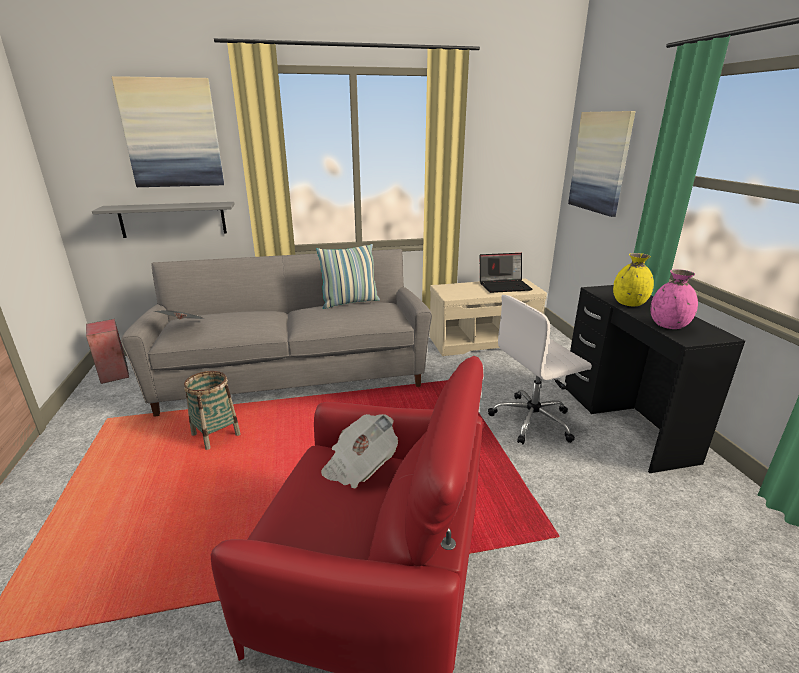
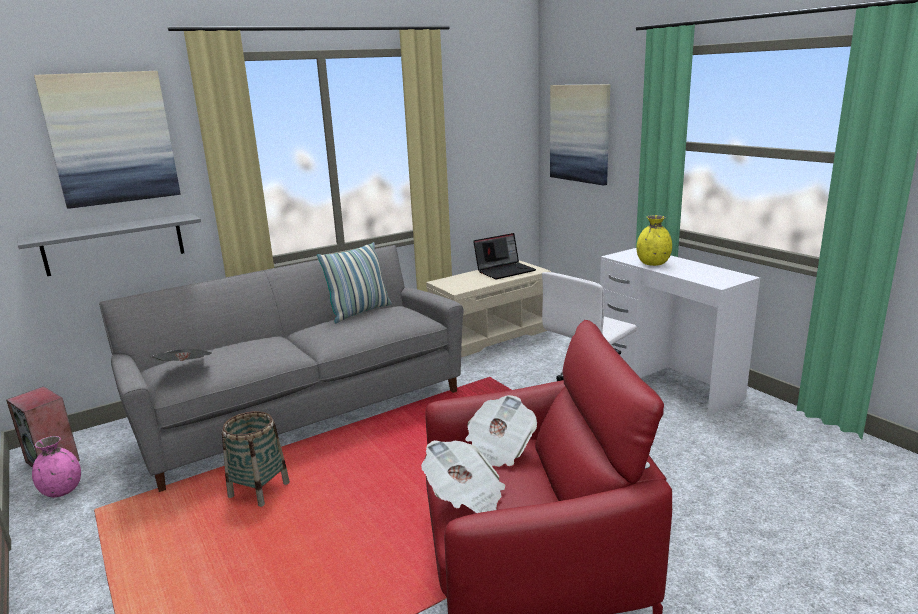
camera: 20 degrees left, 5 degrees down
(290, 508) = (465, 496): none -> newspaper
(625, 422) = (667, 380): black desk -> white desk
(668, 325) = (697, 276): pink vase -> pink vase (62, 491)

